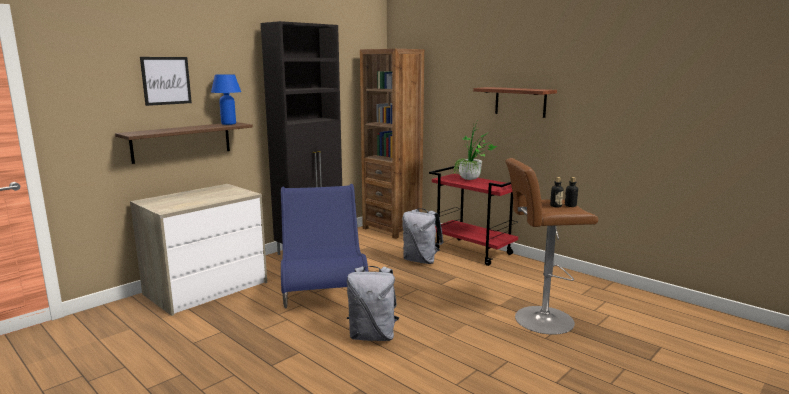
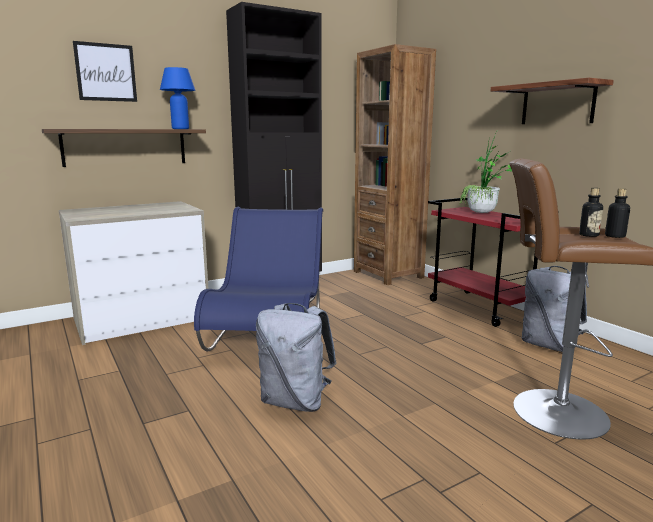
camera: 15 degrees right, 0 degrees up
(421, 260) = (407, 312): grey backpack -> grey backpack (549, 345)

